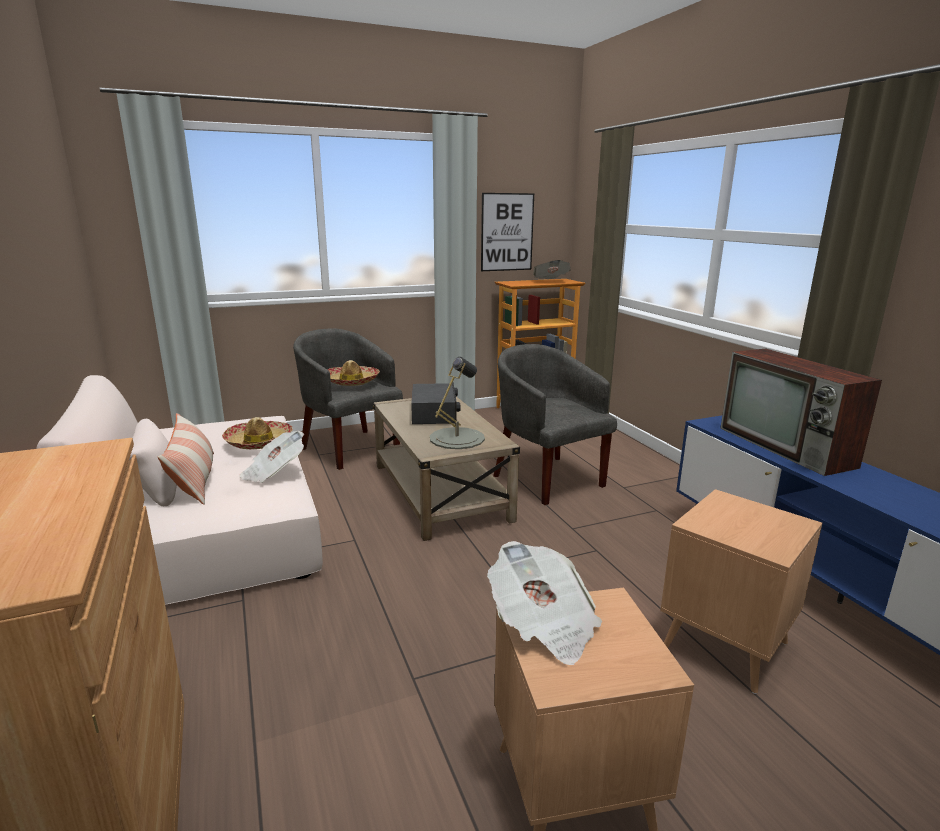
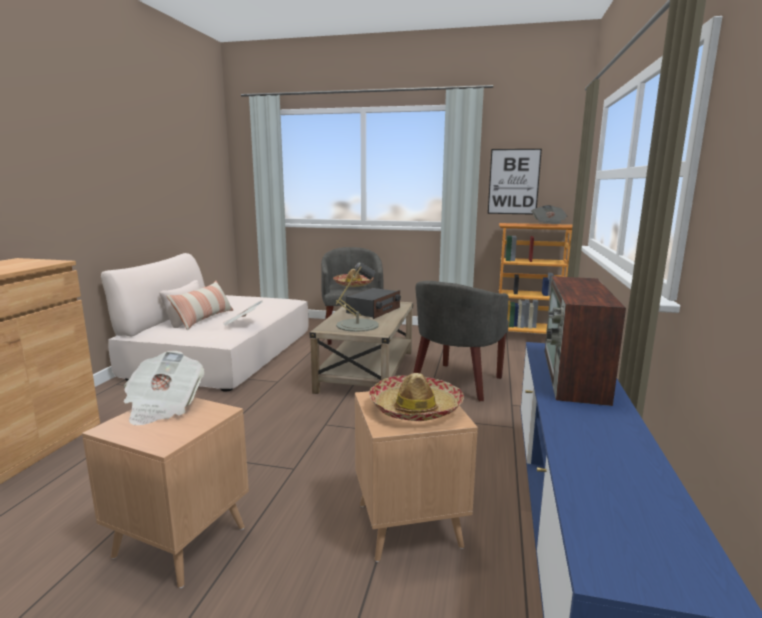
camera: 35 degrees right, 5 degrees down
(259, 442) = (263, 309): hat -> hat (415, 408)
(546, 478) = (457, 382): grey armchair -> grey armchair turned 150 degrees counterclockwise

